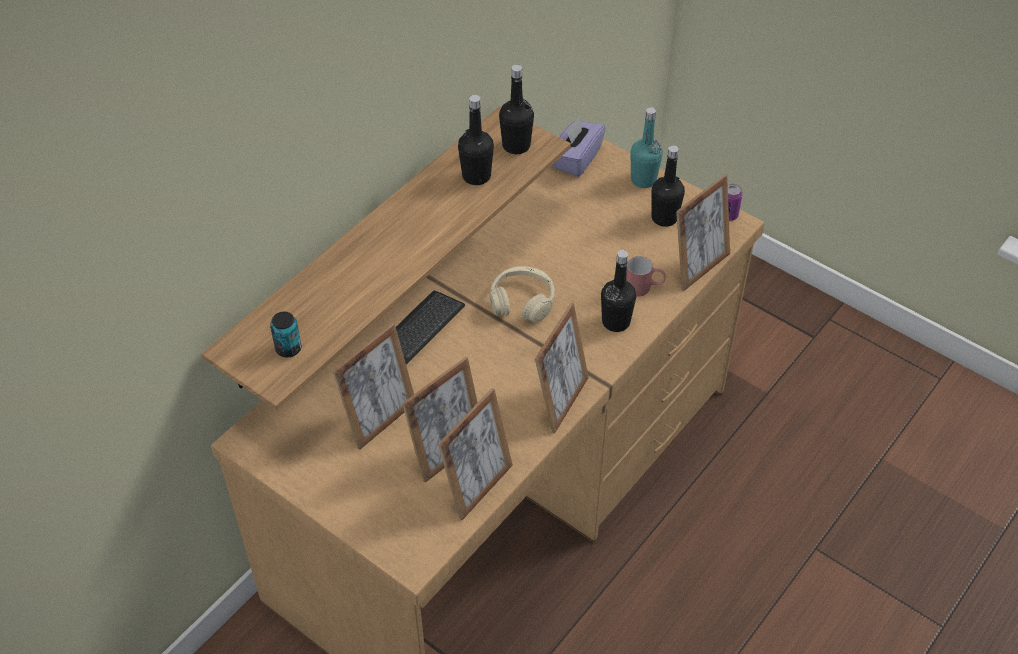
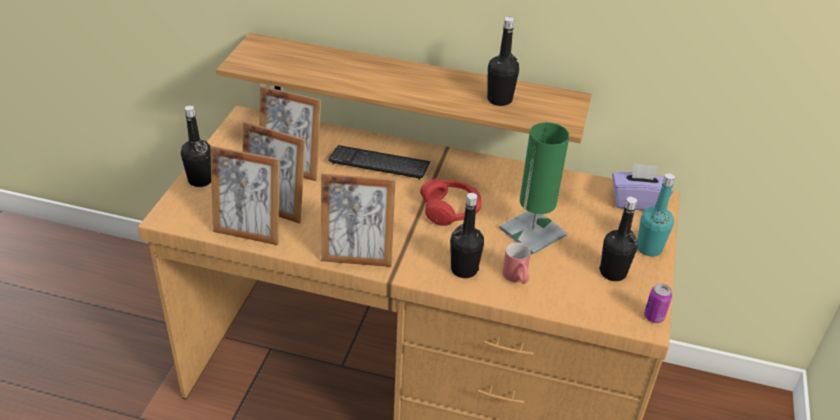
camera: 65 degrees right, 10 degrees down
(288, 348) = (269, 61): can -> none
(516, 145) = (551, 111): black bottle -> black bottle (200, 180)
(522, 301) = (450, 210): beige headphones -> red headphones
(584, 251) = (532, 232): none -> green table lamp
(698, 266) = (569, 309): picture frame -> none

